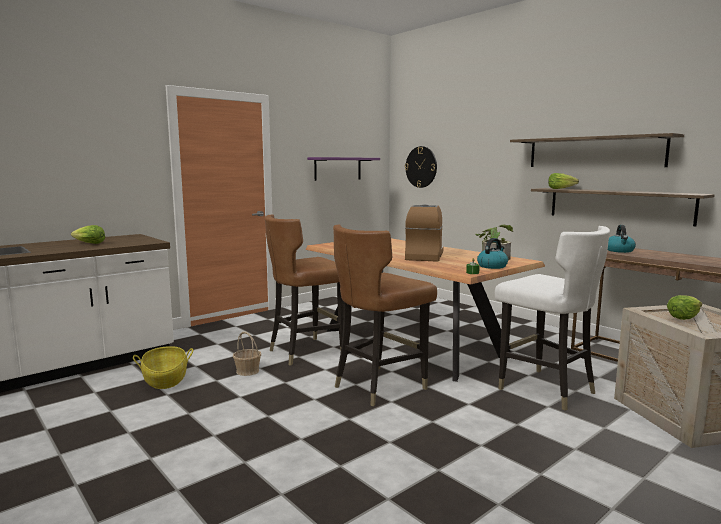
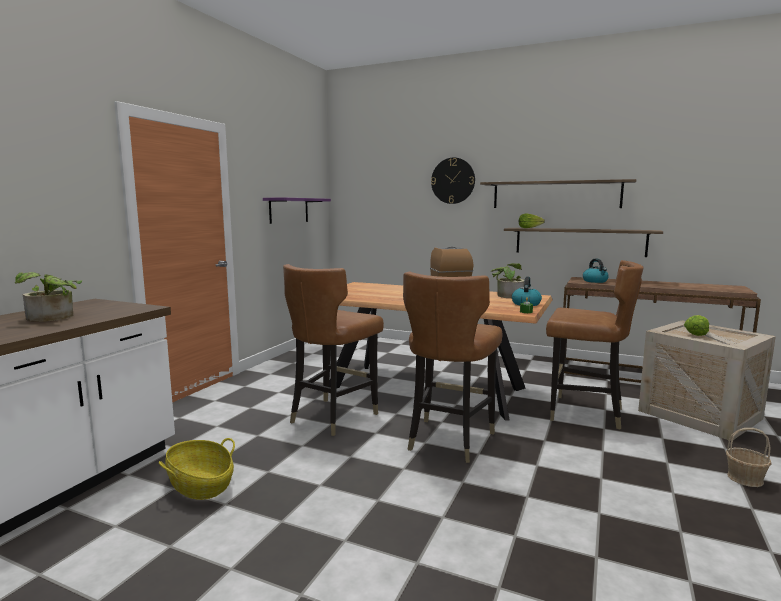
camera: 25 degrees left, 0 degrees up
(89, 243) = (52, 318): lettuce -> potted plant
(247, 371) = (293, 452): basket -> basket (745, 479)
(421, 167) = (370, 208): wall clock -> wall clock (453, 180)
(545, 389) = (584, 413): white chair -> brown chair

